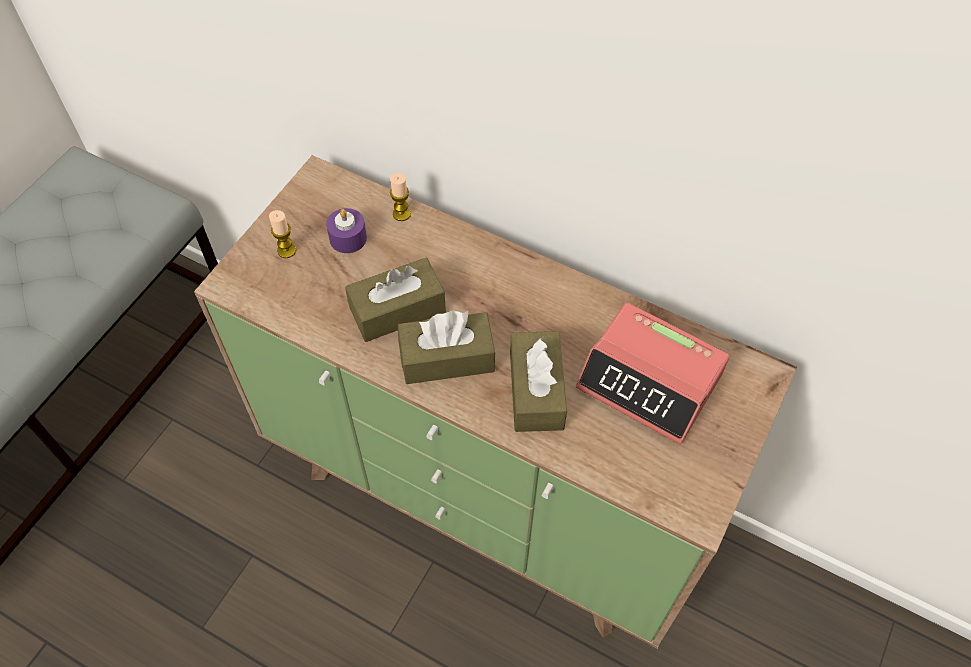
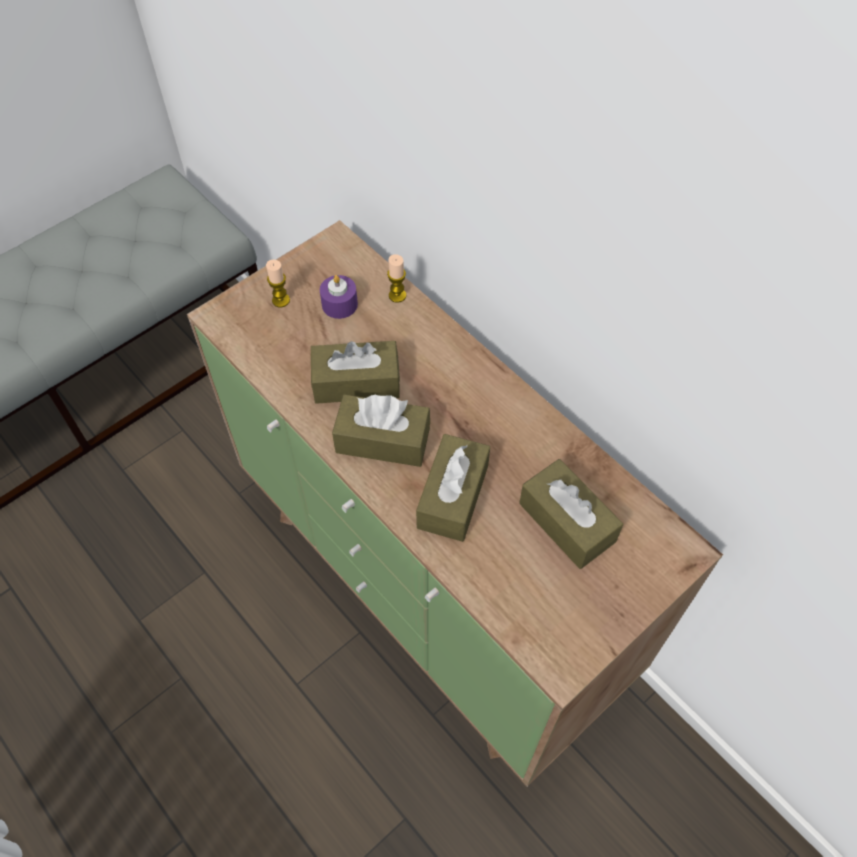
camera: 20 degrees right, 0 degrees up
(650, 381) = (567, 522): alarm clock -> brown tissue box

